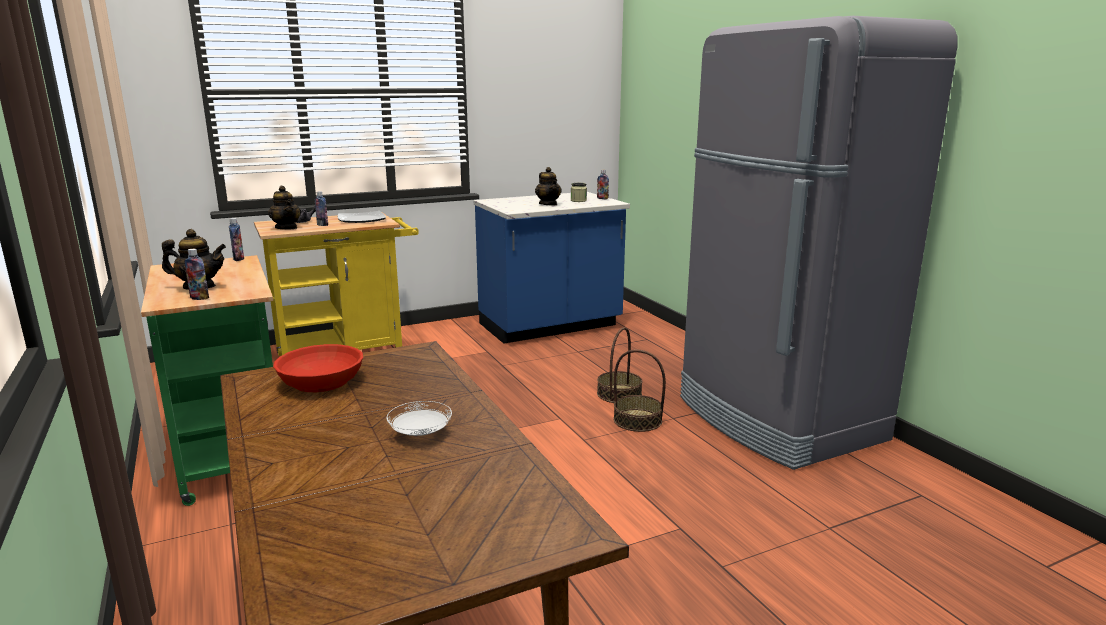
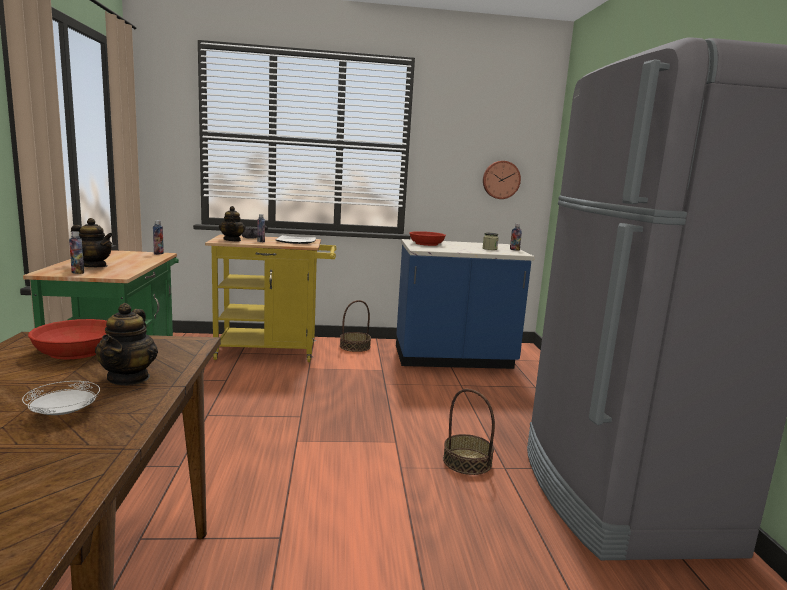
camera: 20 degrees right, 5 degrees down
(510, 203) = (426, 244): none -> red bowl
(548, 204) = (458, 248): teapot -> teapot (129, 378)
(567, 120) = (501, 180): none -> wall clock
(619, 394) = (468, 432): basket -> basket (355, 346)

